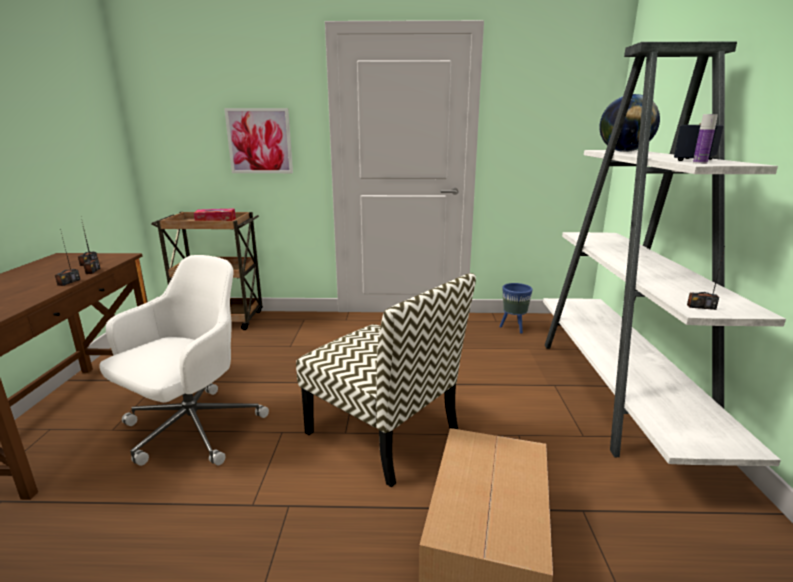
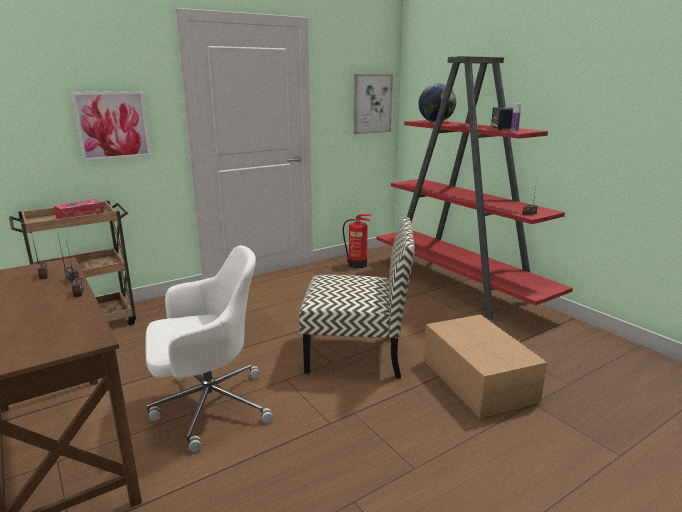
camera: 35 degrees left, 0 degrees up
(191, 430) = (208, 406): white office chair -> white office chair turned 75 degrees clockwise
(513, 328) = (358, 265): blue planter -> fire extinguisher
(571, 129) = (372, 104): none -> picture
(618, 393) = (459, 287): white bookcase -> red bookcase

